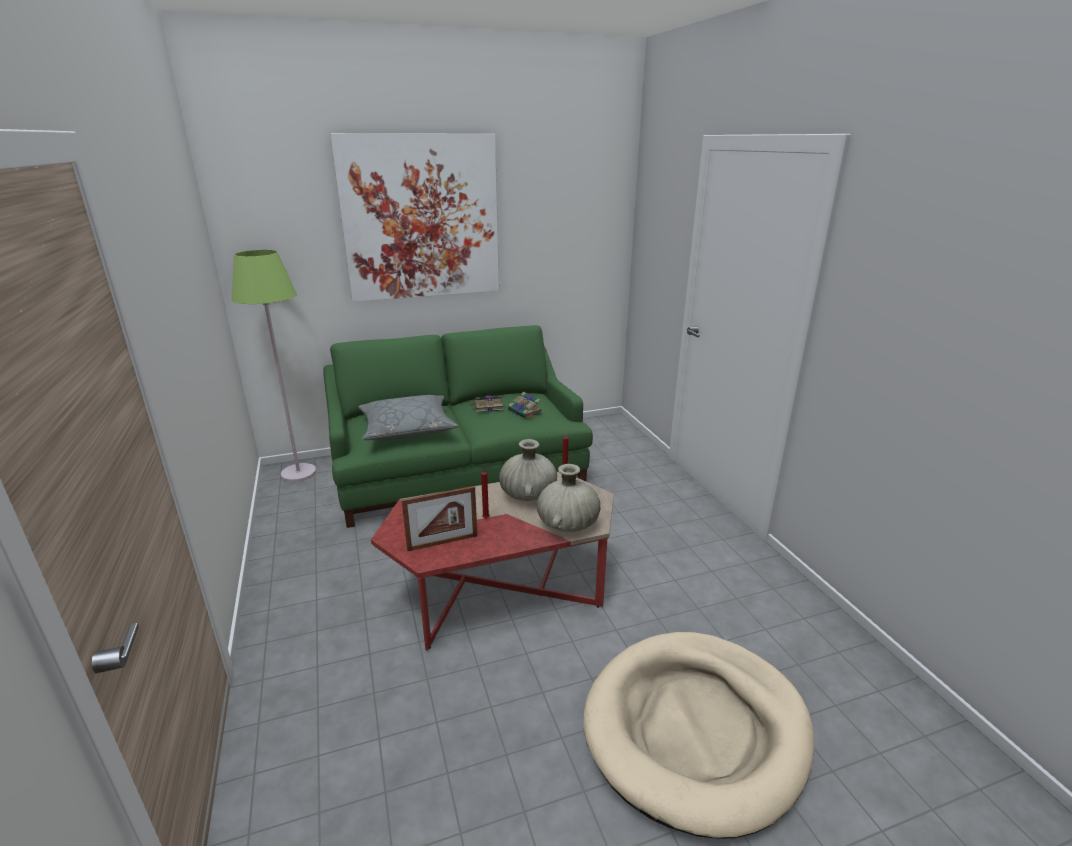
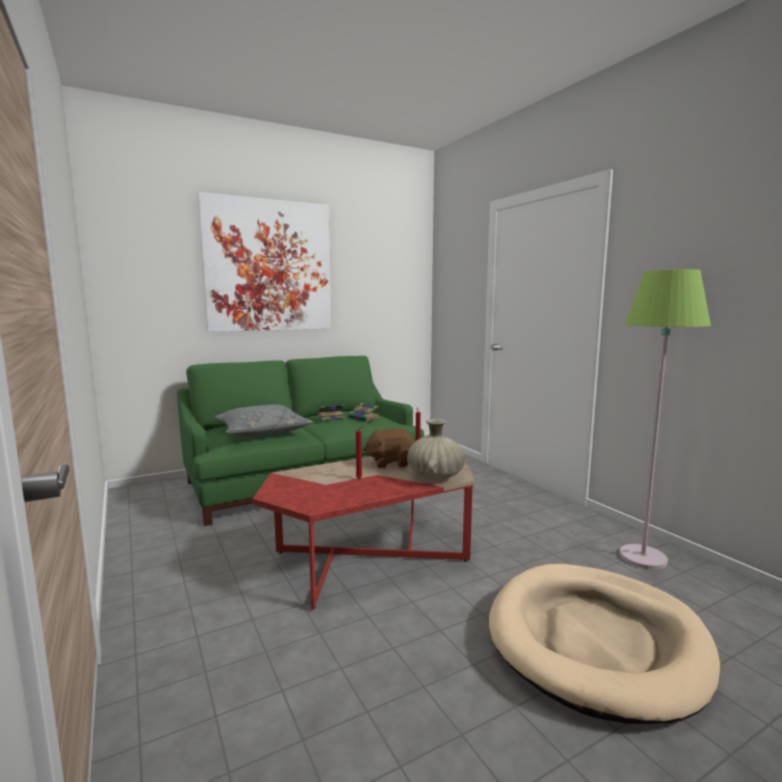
camera: 10 degrees left, 15 degrees down
(299, 473) = (147, 492): green floor lamp -> green floor lamp (642, 558)
(442, 542) = (325, 495): picture frame -> none
(528, 494) = (390, 463): beige vase -> brown plush toy

